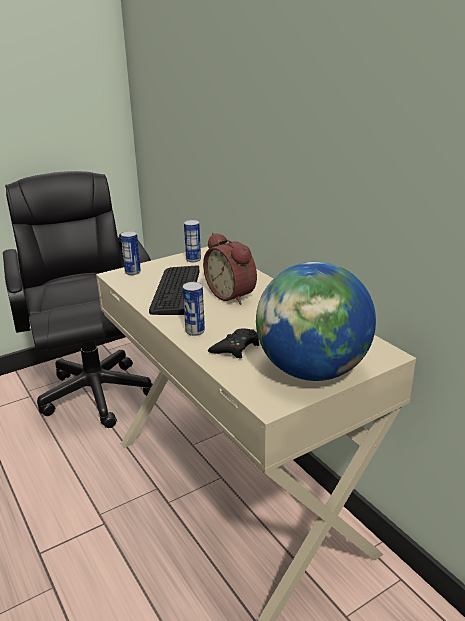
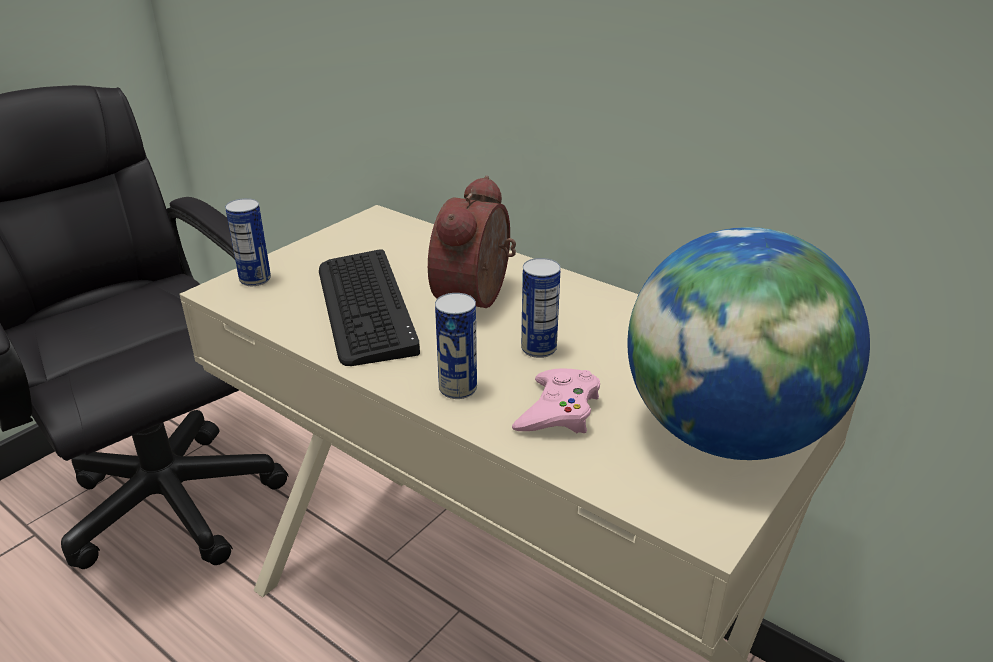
camera: 20 degrees left, 5 degrees up
(193, 259) = (358, 238): can -> can (538, 349)
(233, 295) = (478, 299): alarm clock -> alarm clock turned 75 degrees clockwise
(236, 348) = (558, 410): black game controller -> pink game controller

